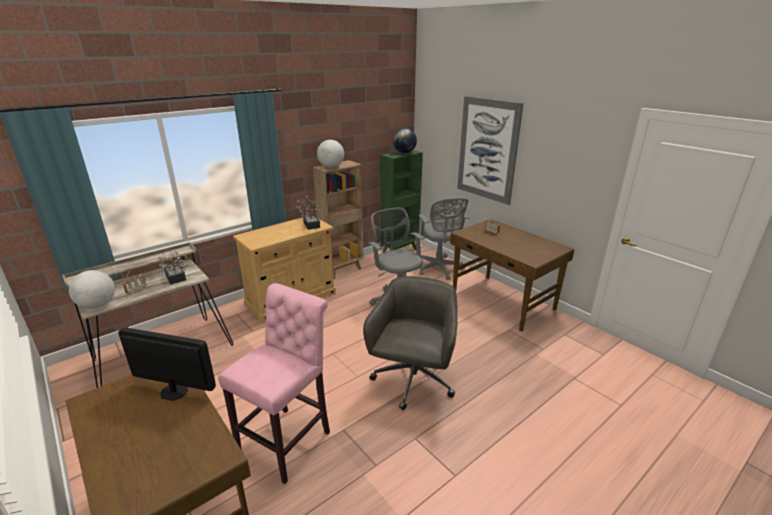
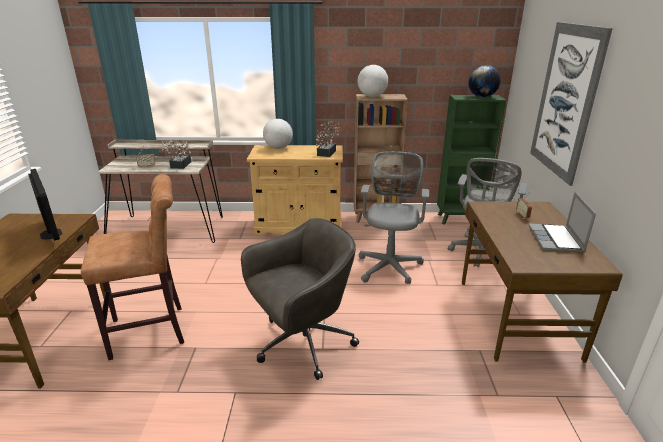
camera: 40 degrees right, 0 degrees up
(98, 305) = (115, 167): globe -> globe (278, 148)
(288, 440) = (153, 331): pink stool -> brown stool
(526, 241) = (556, 239): none -> laptop

